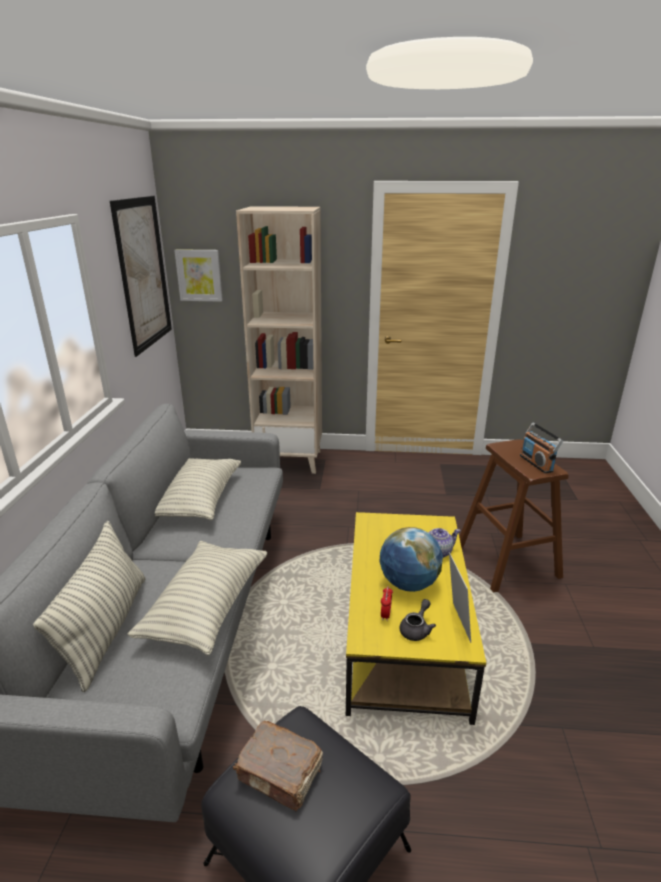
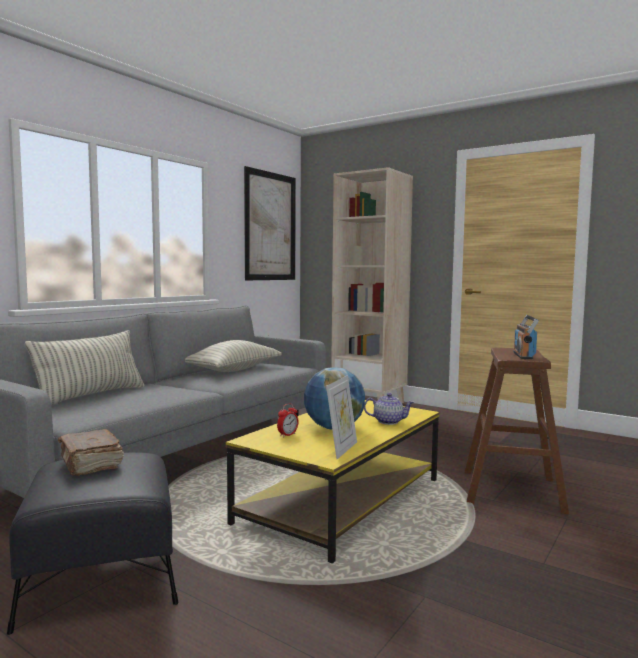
camera: 30 degrees right, 20 degrees down
(199, 275) = (321, 238): picture -> none
(206, 607) = (159, 399): pillow -> none
(416, 629) = (301, 445): grey teapot -> none

